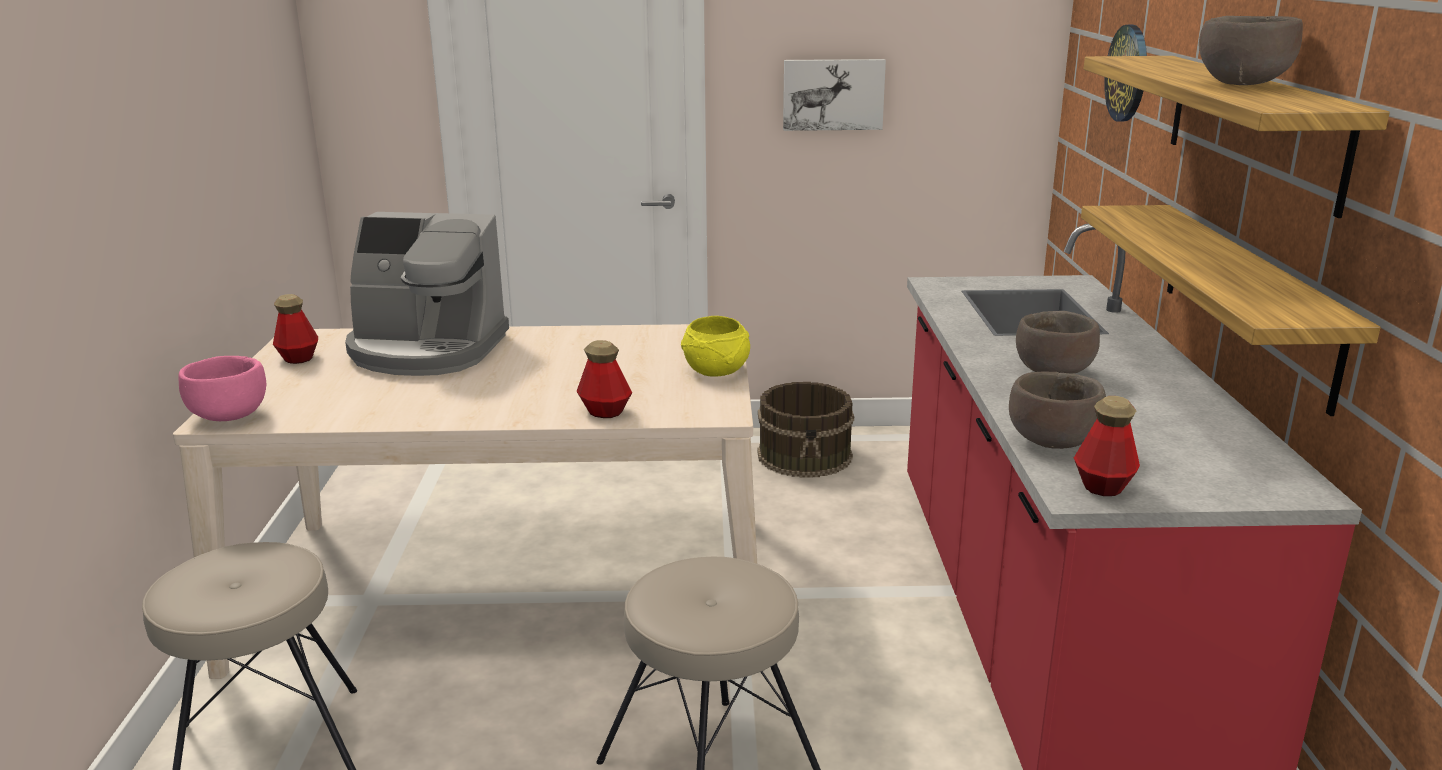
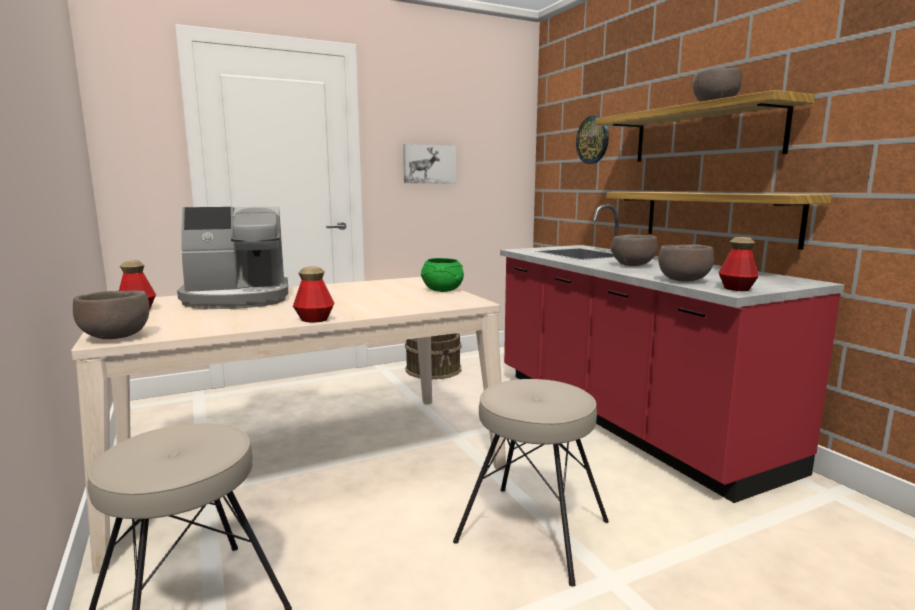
camera: 25 degrees left, 10 degrees down
(230, 417) = (116, 337): pink bowl -> brown bowl
(605, 411) = (403, 308): bottle -> bottle (314, 319)
(716, 370) = (442, 290): yellow bowl -> green bowl

